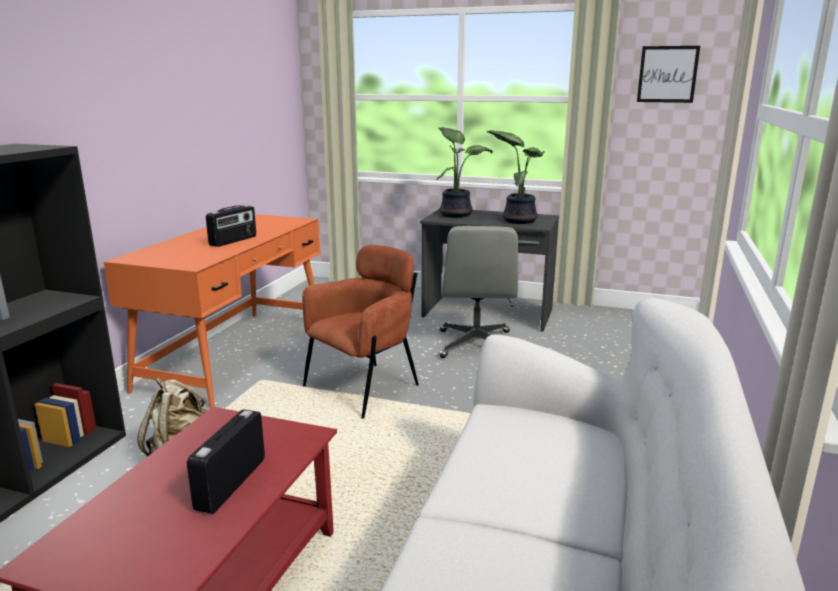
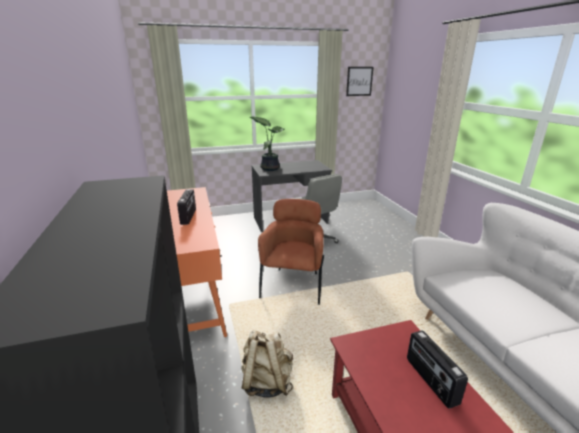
camera: 35 degrees left, 5 degrees up
(518, 220) = (307, 166): potted plant -> none

